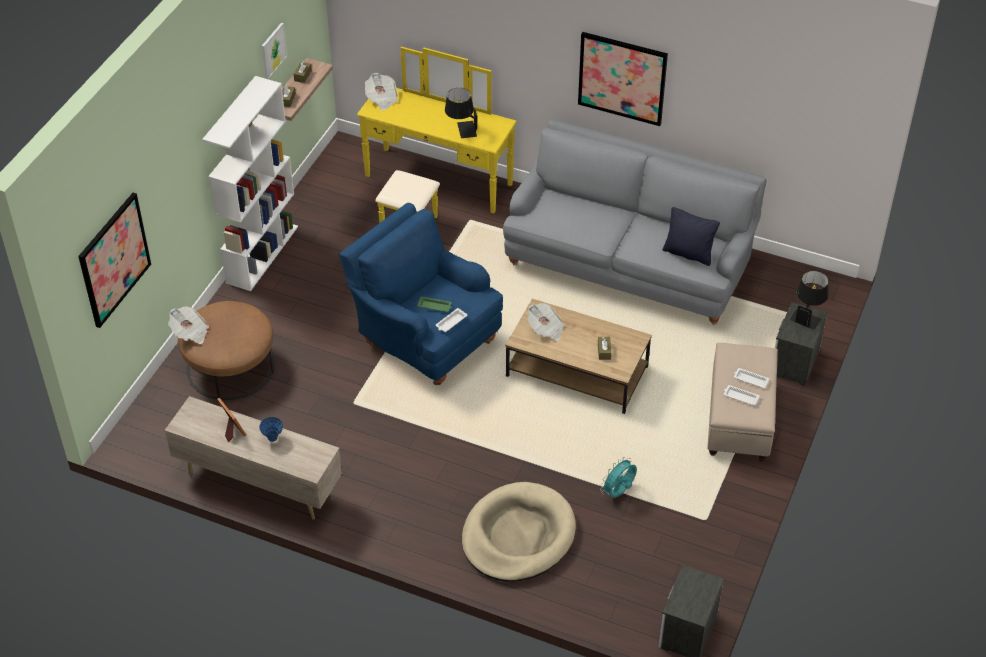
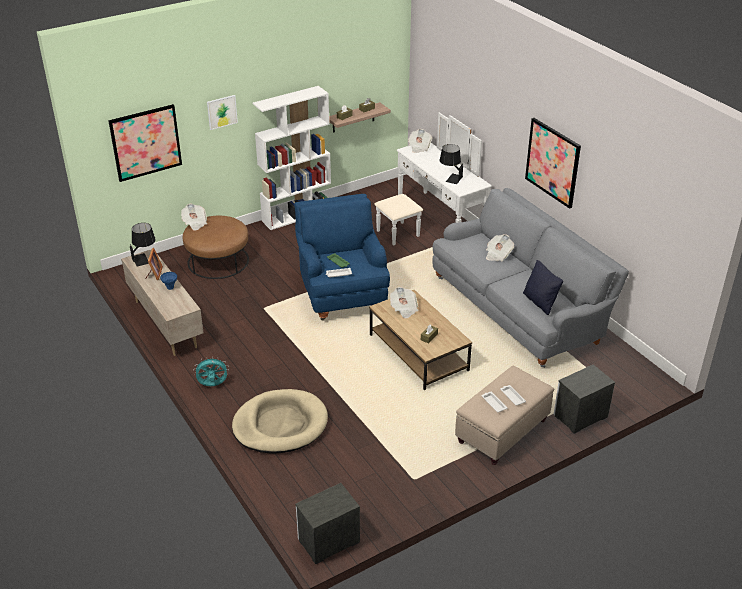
camera: 35 degrees right, 10 degrees down
(273, 50) = (343, 78): picture -> picture (222, 112)
(432, 190) = (431, 222): yellow dresser -> white dresser
(593, 212) = (498, 254): none -> newspaper
(619, 493) = (371, 433): turquoise fan -> turquoise fan (212, 385)
(807, 315) = (597, 377): black table lamp -> black table lamp (145, 258)

